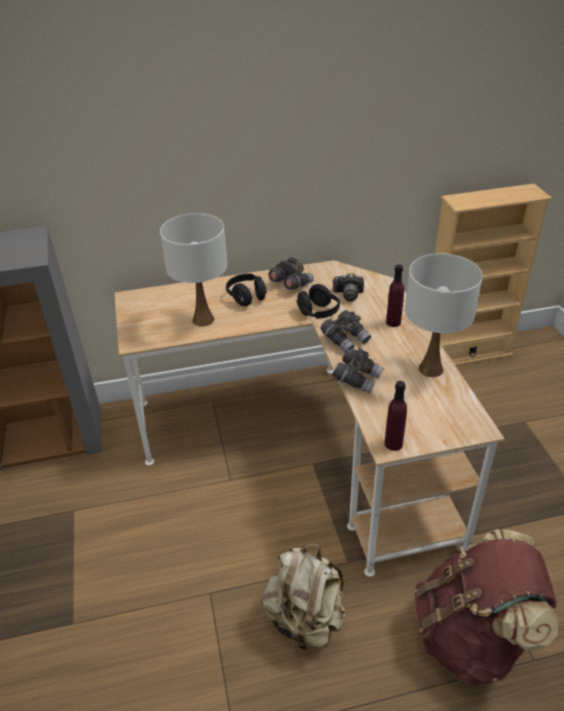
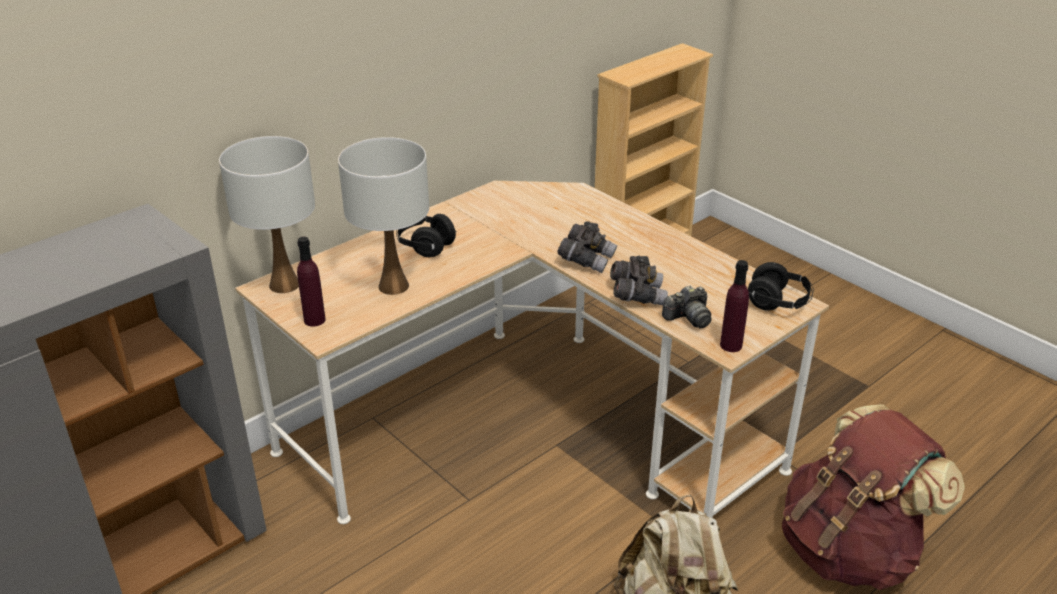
camera: 30 degrees left, 5 degrees down
(290, 284) = (467, 219): grey binoculars -> none
(318, 313) = (530, 241): black headphones -> black headphones (778, 303)
(348, 294) = (546, 212): camera -> camera (688, 318)
(393, 322) = (622, 228): purple bottle -> purple bottle (314, 320)
(430, 369) = (703, 263): white table lamp -> white table lamp (284, 285)

